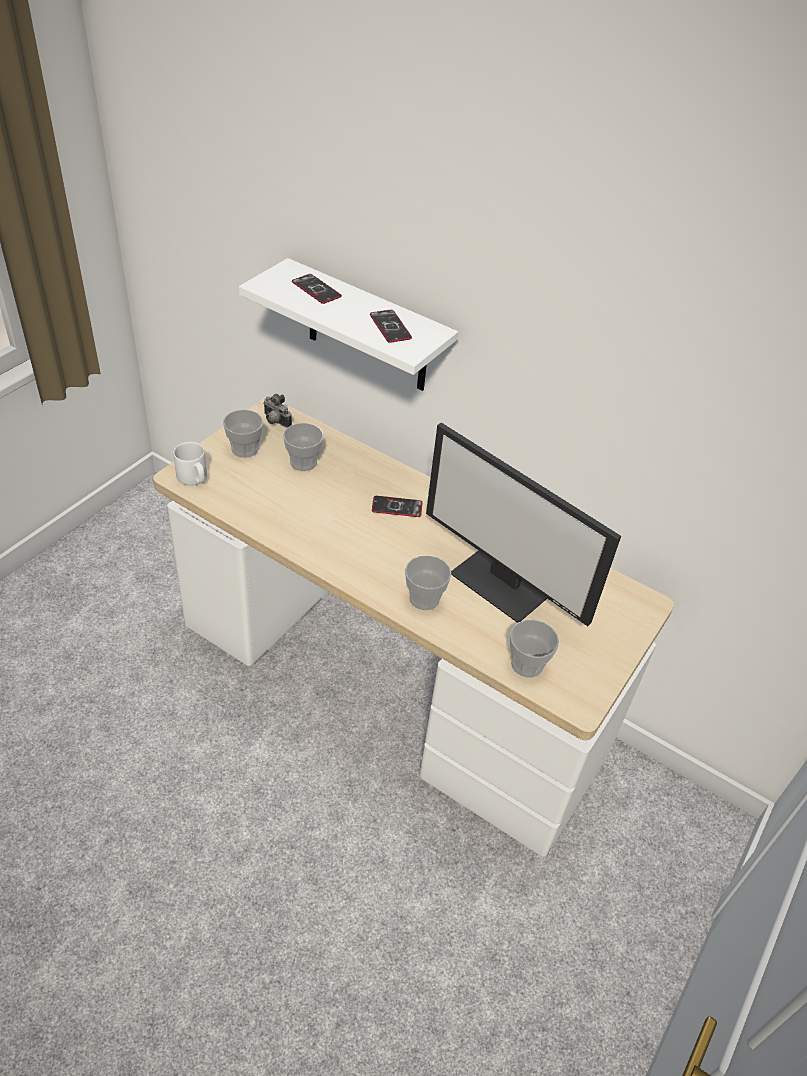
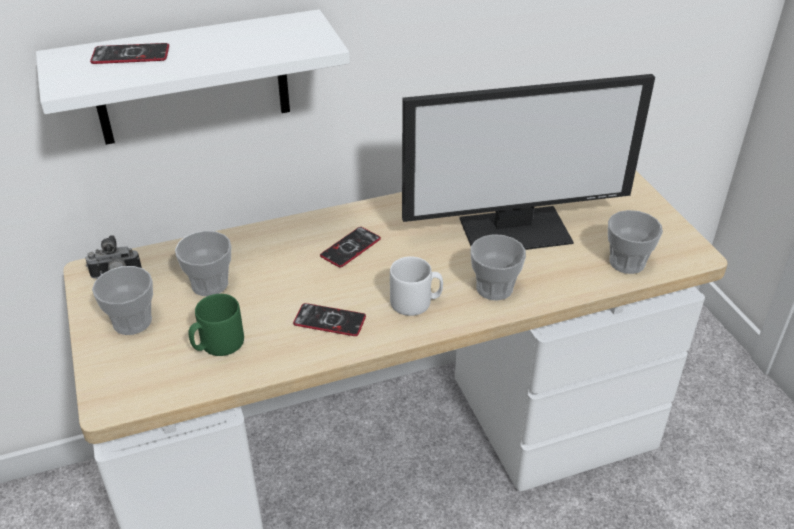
camera: 50 degrees left, 5 degrees down
(194, 478) = (131, 389): white mug -> white mug (416, 302)
(256, 493) = (217, 344): none -> green mug
(390, 327) = (264, 39): phone -> phone (329, 321)

